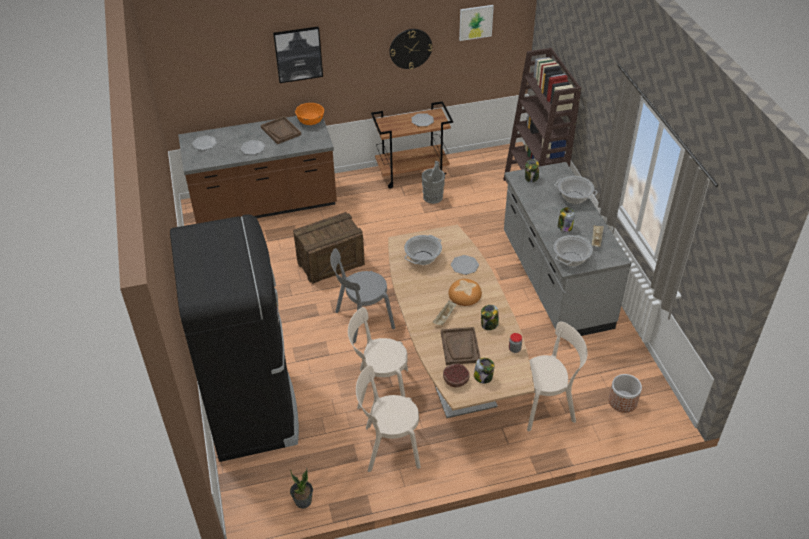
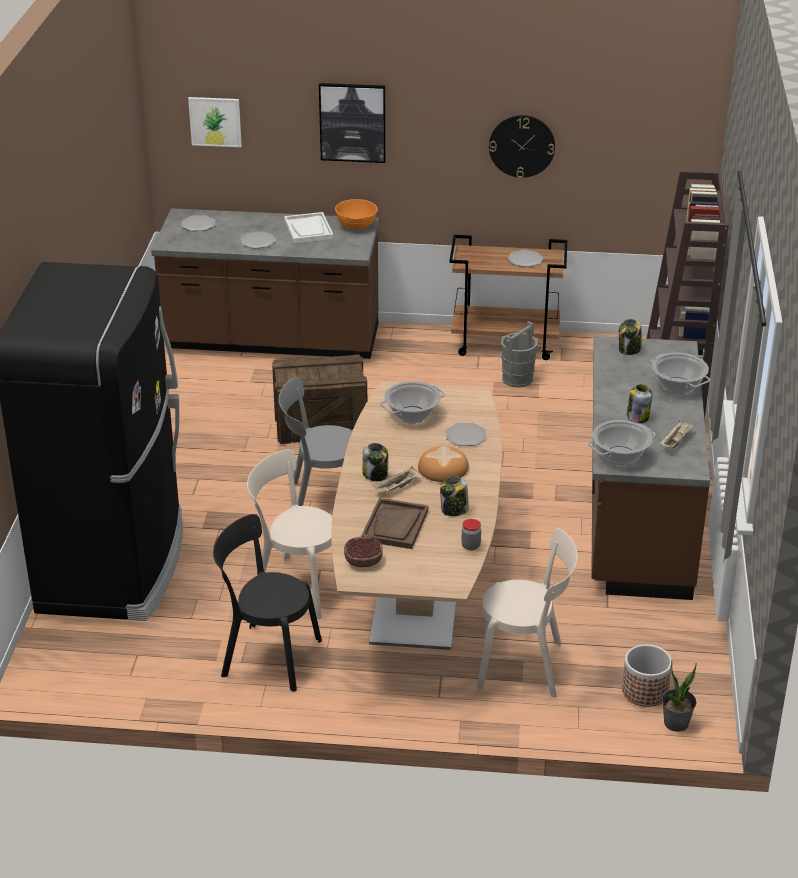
camera: 20 degrees right, 10 degrees down
(281, 131) = (308, 229): brown tray -> white tray
(303, 501) = (115, 686): potted plant -> potted plant (676, 723)
(388, 447) = (267, 656): beige chair -> black chair
(475, 22) = (626, 123): picture -> picture (215, 121)
(483, 377) = (404, 566): jar -> jar (375, 474)
(554, 281) = (636, 520): grey counter -> brown counter

